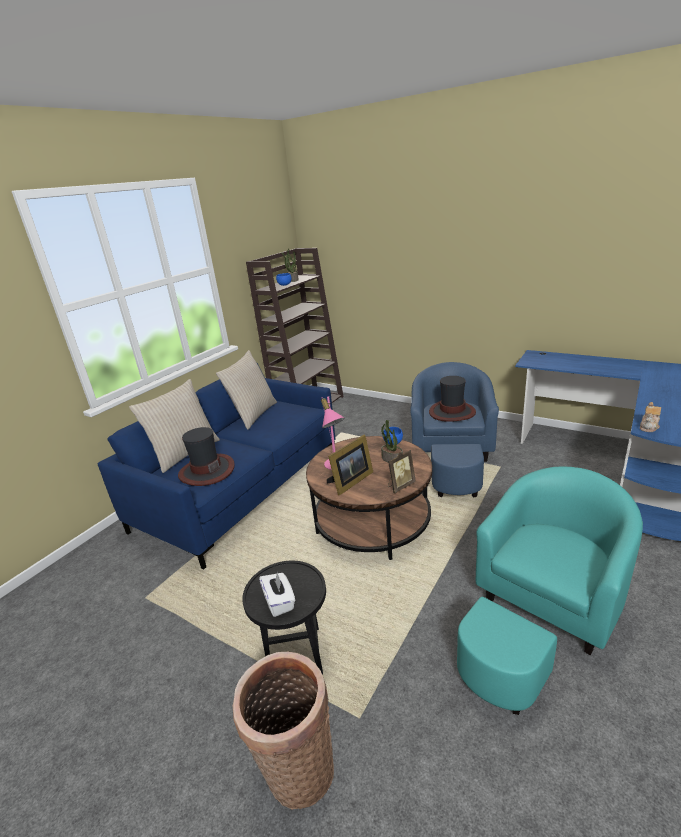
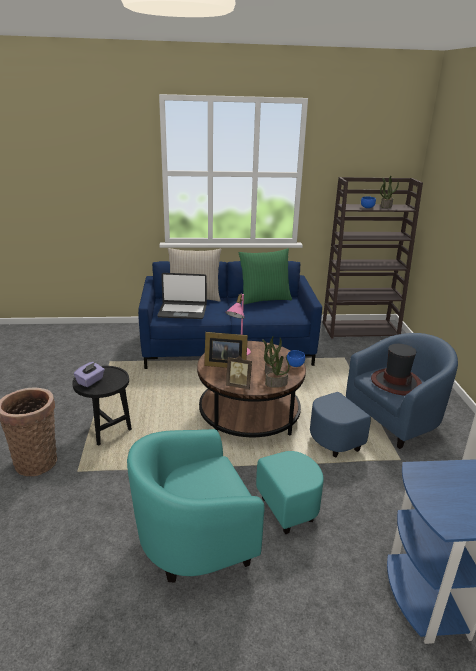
camera: 50 degrees right, 0 degrees up
(206, 471) = (182, 311): hat -> laptop
(253, 415) = (264, 299): beige pillow -> green pillow
(279, 602) = (90, 381): white tissue box -> purple tissue box
(416, 464) = (276, 384): none -> potted plant
(541, 616) = (218, 533): turquoise armchair -> turquoise armchair turned 150 degrees clockwise
(649, 427) = (428, 472): teapot -> none

